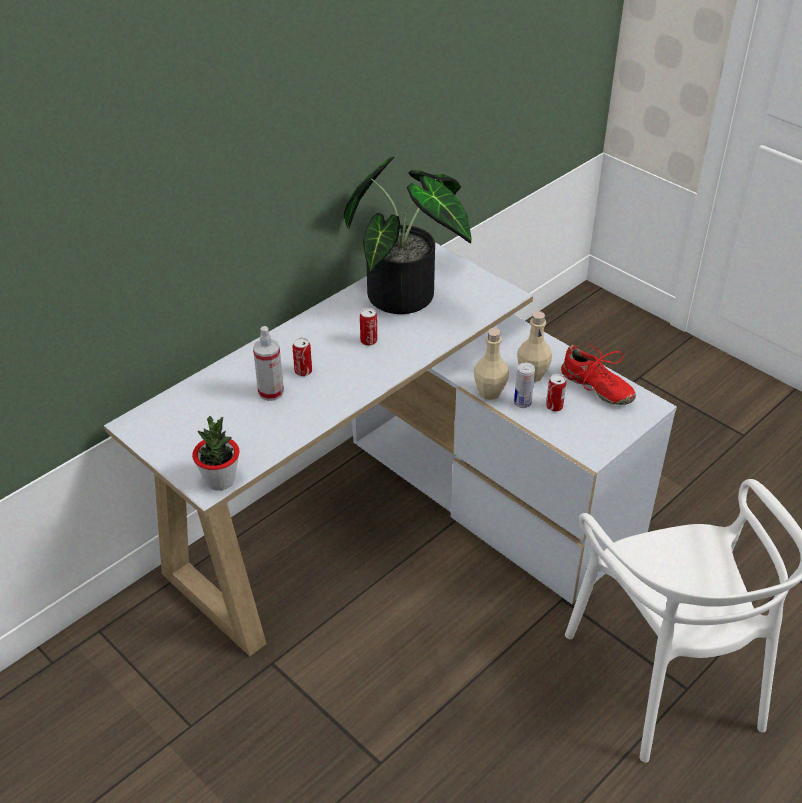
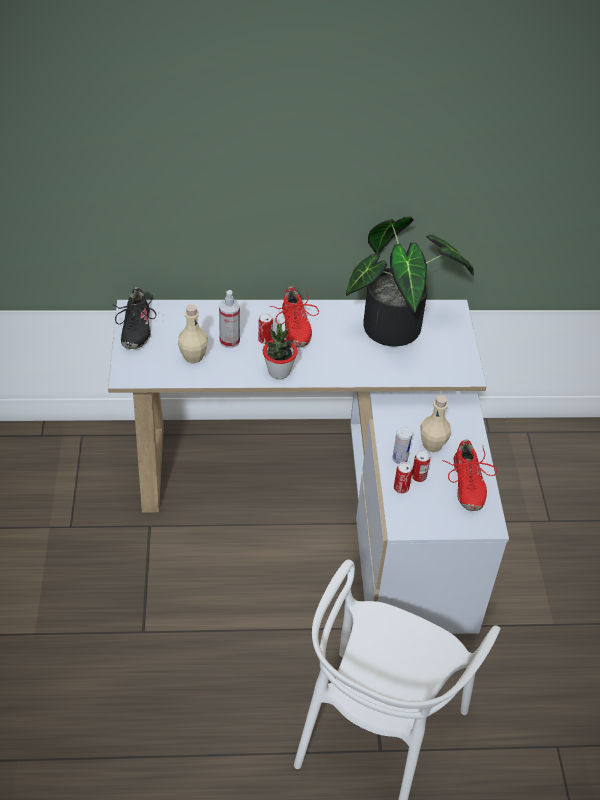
camera: 40 degrees right, 5 degrees up
(161, 439) = (135, 329): none -> black shoe
(220, 480) = (137, 376): potted plant -> potted plant (279, 372)
(316, 345) = (294, 327): none -> red shoe
(368, 341) = (330, 346): can -> can (401, 488)
(489, 392) = (387, 437): beige bottle -> beige bottle (193, 357)

